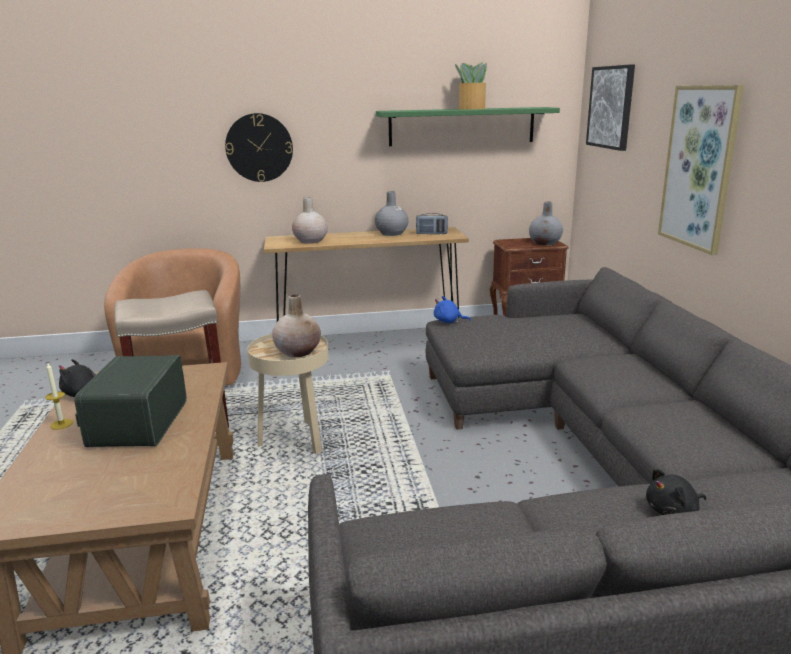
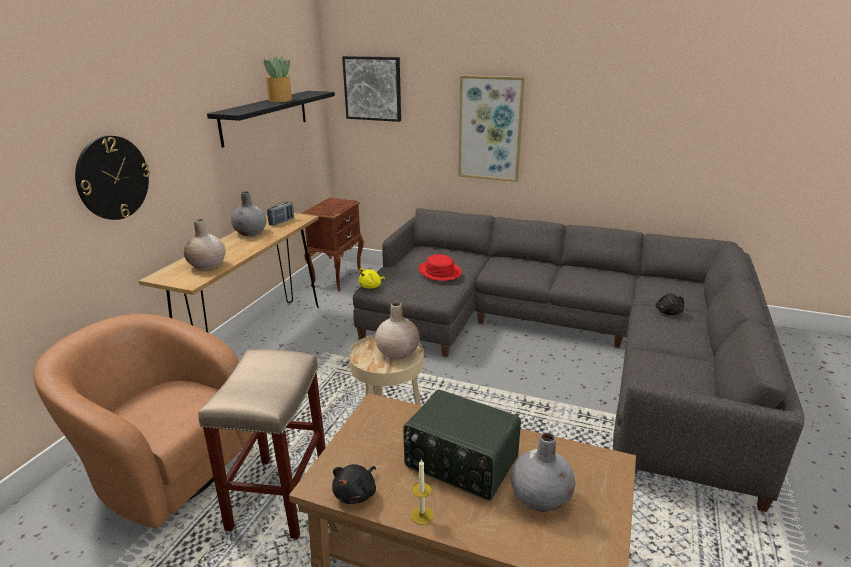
camera: 60 degrees left, 5 degrees up
(448, 321) = (371, 286): blue plush toy -> yellow plush toy
(462, 126) = (265, 117): green shelf -> black shelf
(525, 335) = (439, 271): none -> red hat
(545, 243) = (342, 203): grey vase -> grey vase (541, 497)

